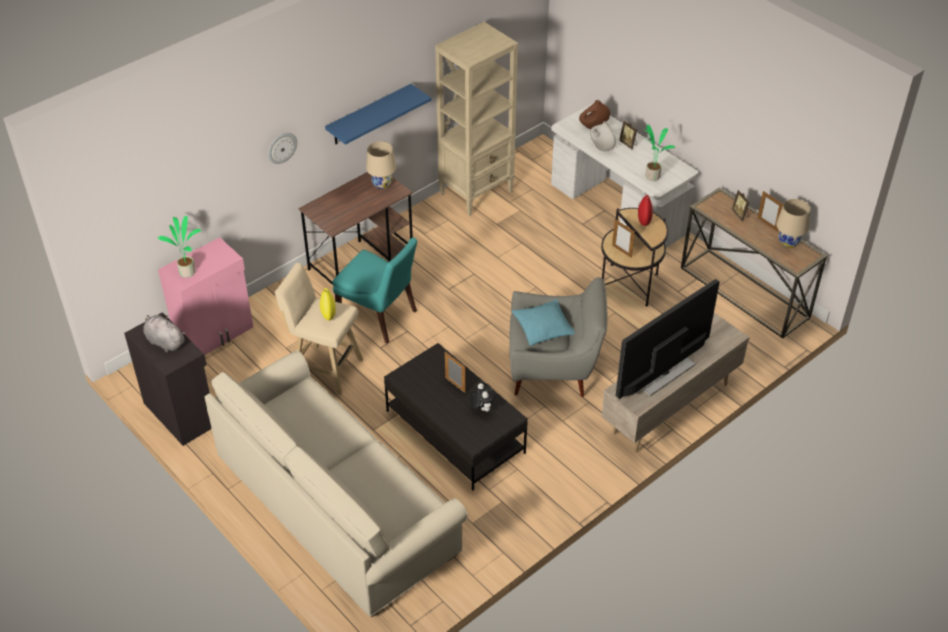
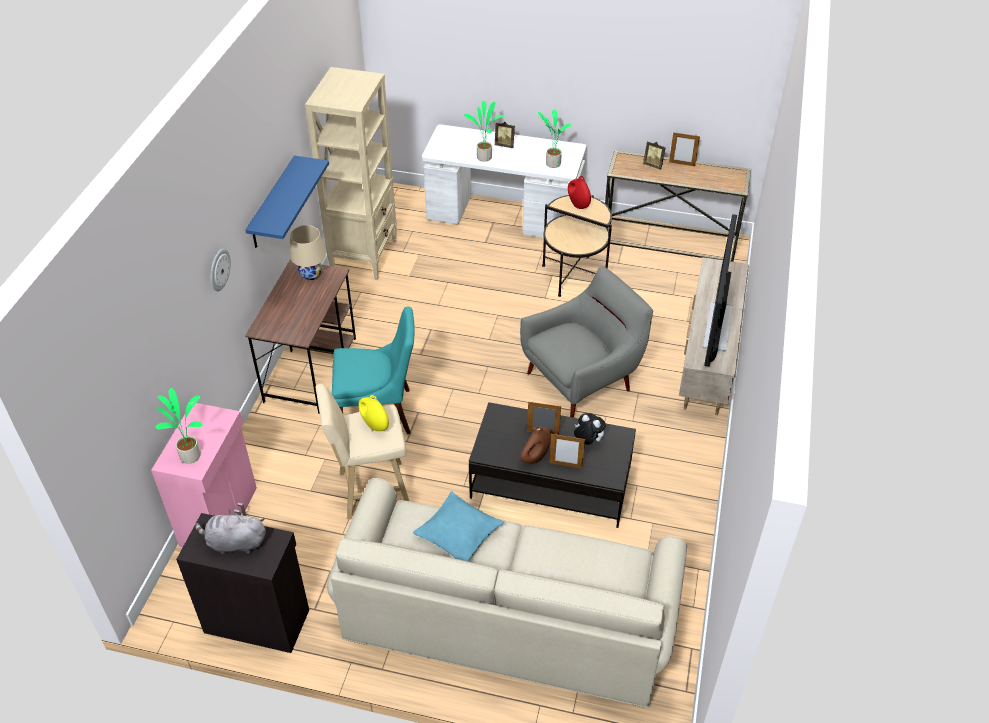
camera: 35 degrees left, 0 degrees up
(543, 327) = (571, 340): turquoise pillow -> turquoise pillow (458, 533)
(593, 127) = (460, 142): brown vase -> brown vase (535, 458)
(601, 147) = (485, 157): white vase -> potted plant
(621, 251) = (571, 242): picture frame -> picture frame (565, 465)
(788, 242) = (712, 171): beige table lamp -> none

